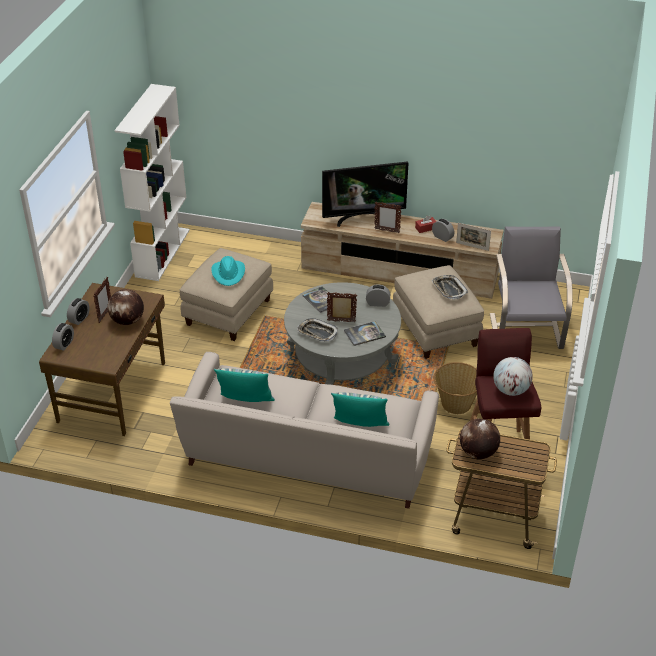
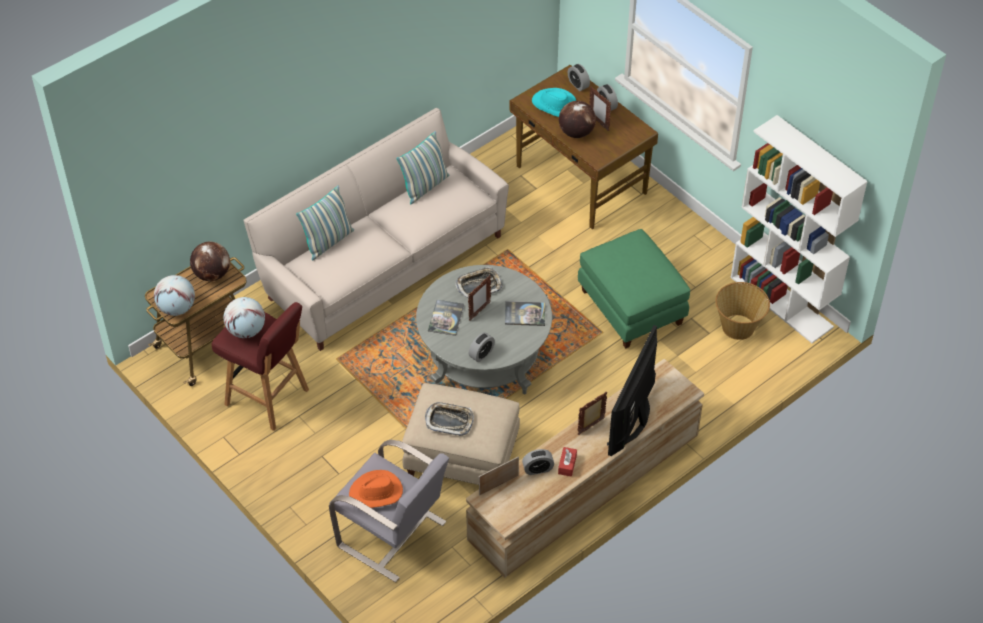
camera: 125 degrees right, 10 degrees up
(228, 273) = (625, 263): turquoise hat -> turquoise hat (554, 104)
(228, 312) = (632, 307): beige ottoman -> green ottoman
(455, 404) = (348, 405): basket -> basket (738, 326)
(532, 452) = (177, 308): none -> globe
(536, 296) = (376, 492): none -> orange hat

